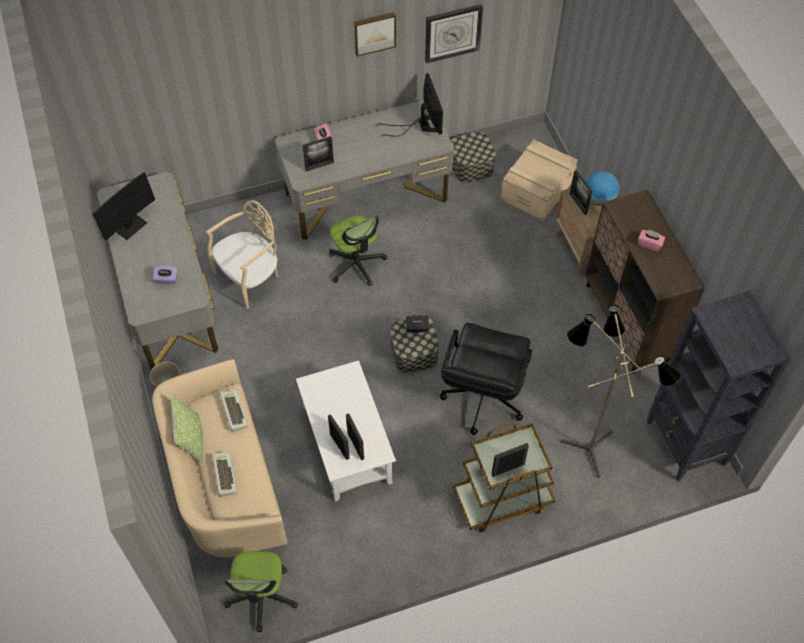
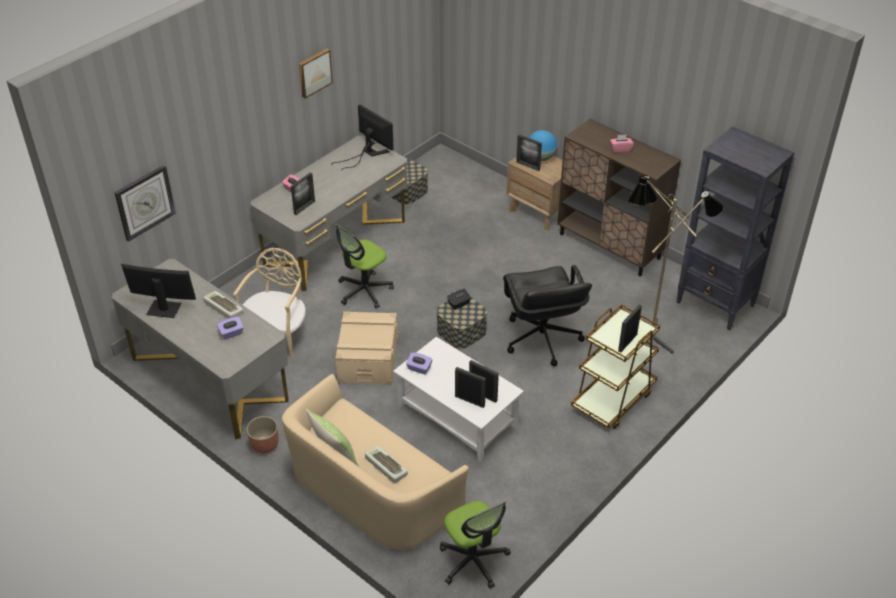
camera: 30 degrees left, 15 degrees down
(129, 226) = (164, 309): monitor -> monitor turned 90 degrees counterclockwise
(233, 411) = (355, 418): keyboard -> keyboard (222, 308)
(319, 388) = (419, 368): none -> purple tissue box
(356, 264) = (364, 291): office chair -> office chair turned 105 degrees clockwise
(452, 33) = (369, 62): wall clock -> wall clock (144, 202)
(537, 190) = (471, 188): beige storage box -> beige storage box (368, 359)

